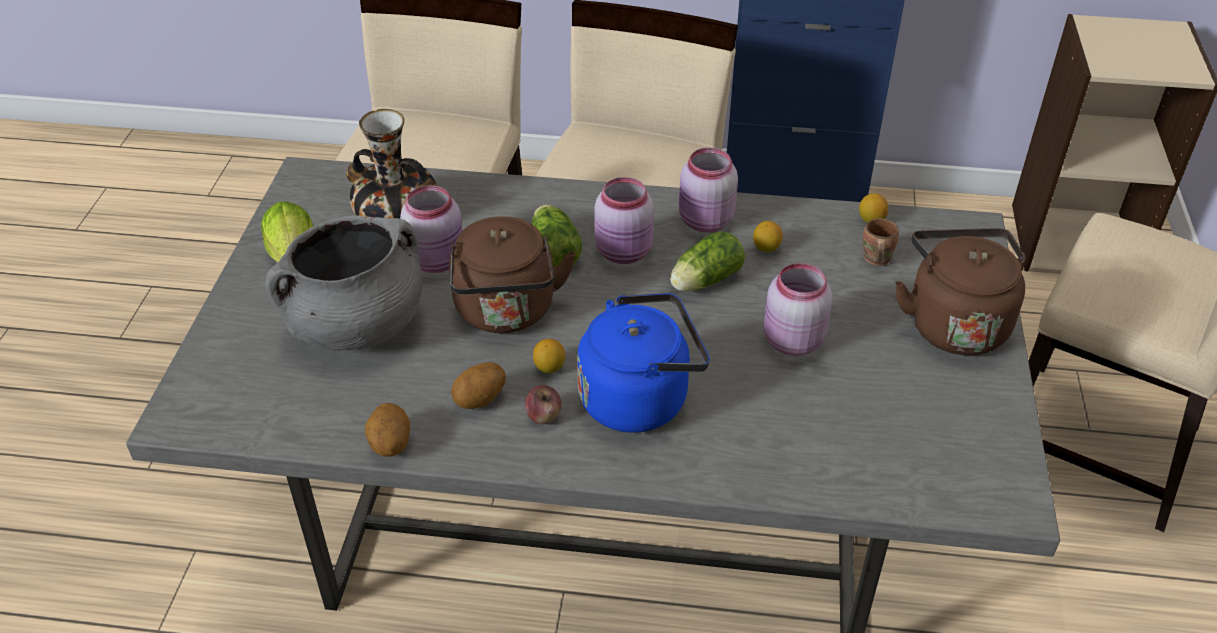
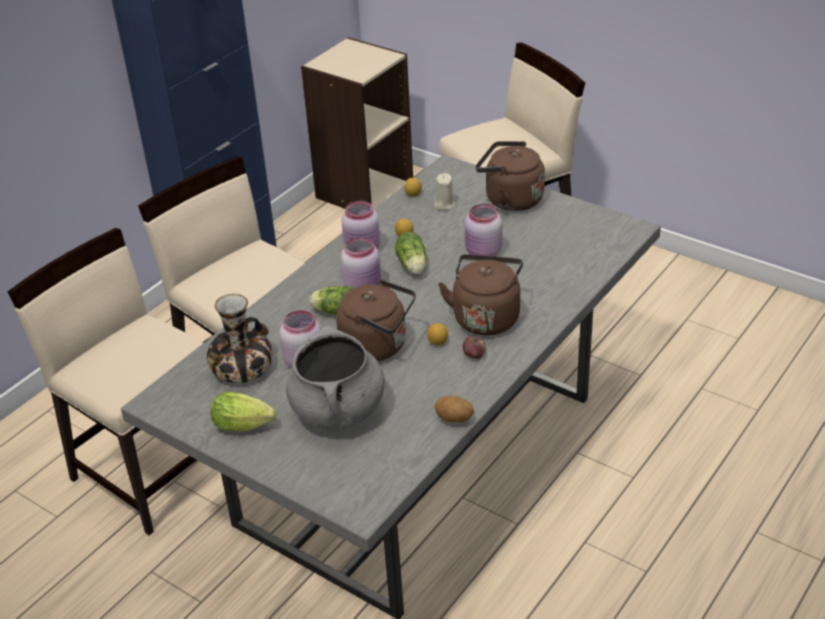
camera: 60 degrees left, 5 degrees down
(480, 400) = (444, 375): potato -> none
(640, 398) = (486, 317): blue kettle -> brown kettle
(875, 259) = (444, 205): brown mug -> beige candle

